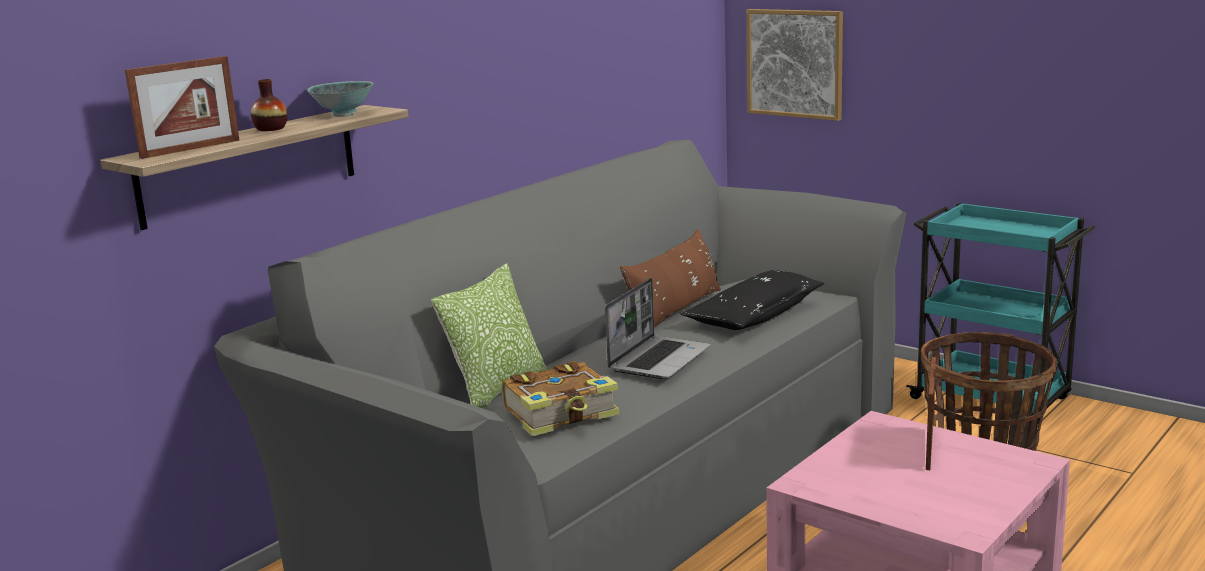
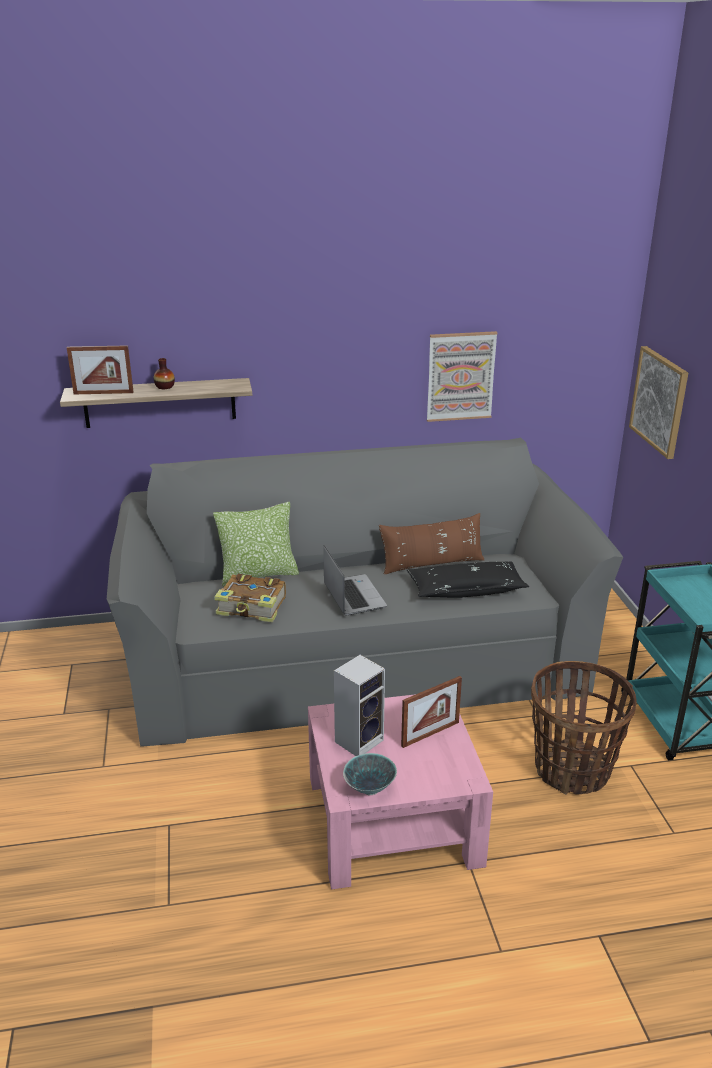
camera: 40 degrees right, 10 degrees up
(344, 114) = (218, 385): bowl -> bowl (370, 788)
(588, 73) = (460, 376): none -> picture
(659, 359) = (353, 596): laptop -> laptop turned 90 degrees counterclockwise
(878, 485) = (359, 739): none -> speaker

